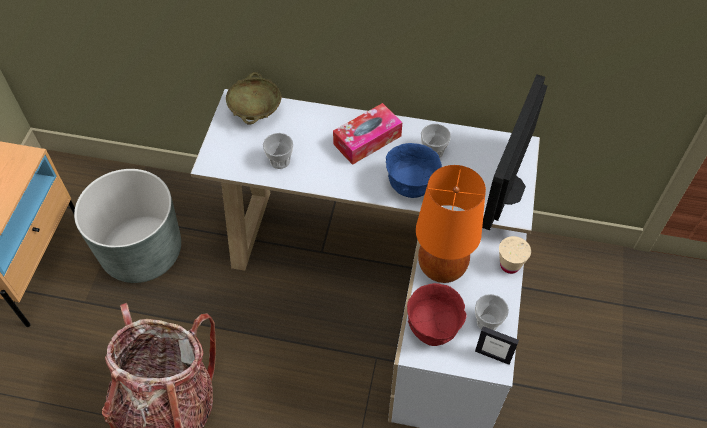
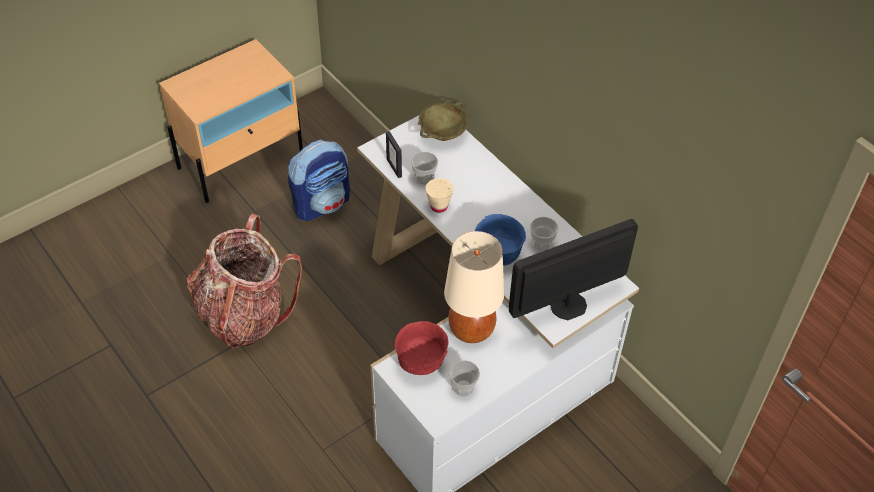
camera: 40 degrees right, 5 degrees down
(142, 252) = (322, 203): grey planter -> backpack
(367, 140) = (501, 203): tissue box -> none
(442, 267) = (471, 330): orange table lamp -> beige table lamp
(492, 355) = (442, 410): picture frame -> picture frame (394, 168)
(509, 265) = (523, 364): beige cup -> beige cup (439, 206)

